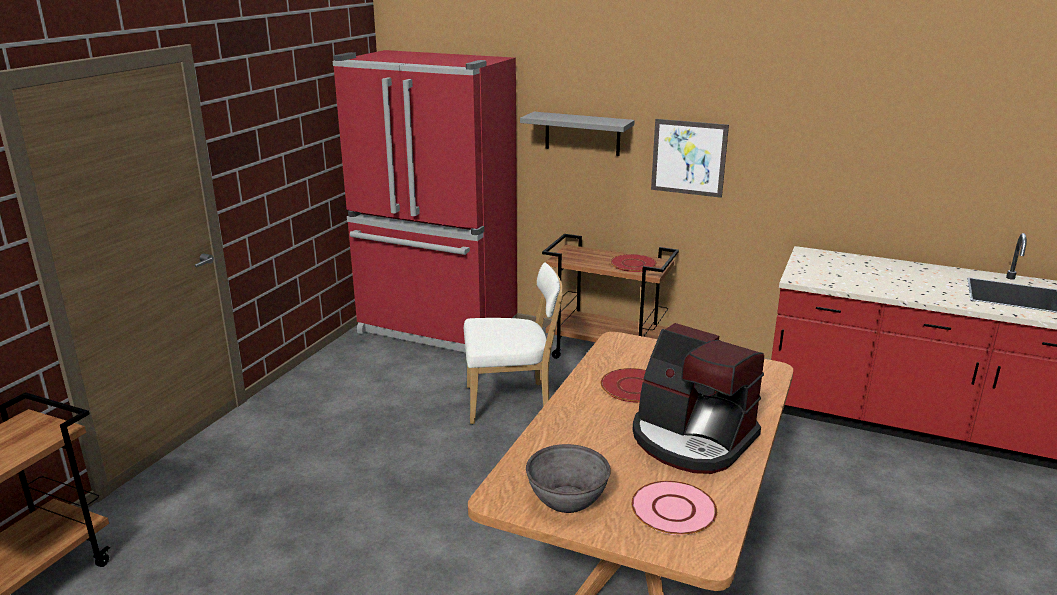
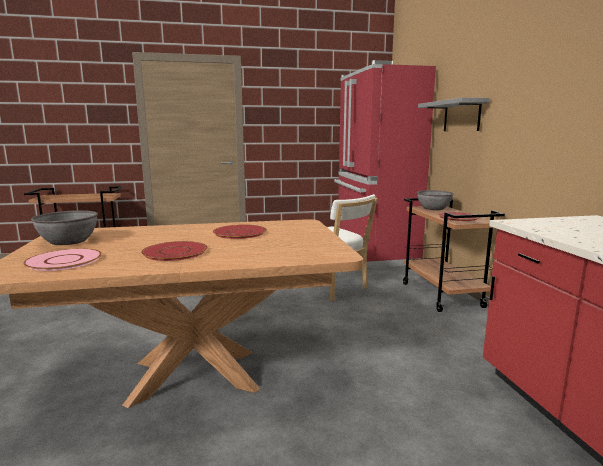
camera: 55 degrees right, 10 degrees down
(577, 255) = (433, 208): none -> grey bowl
(688, 157) = (520, 126): picture -> none
(691, 439) = (175, 252): coffee machine -> red plate

